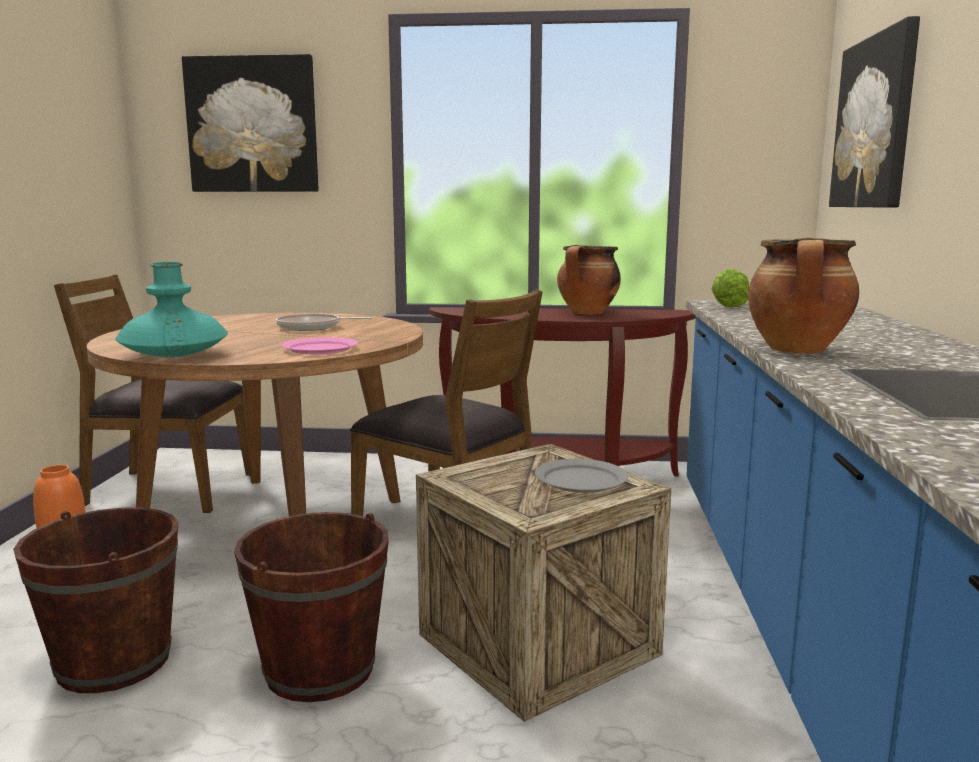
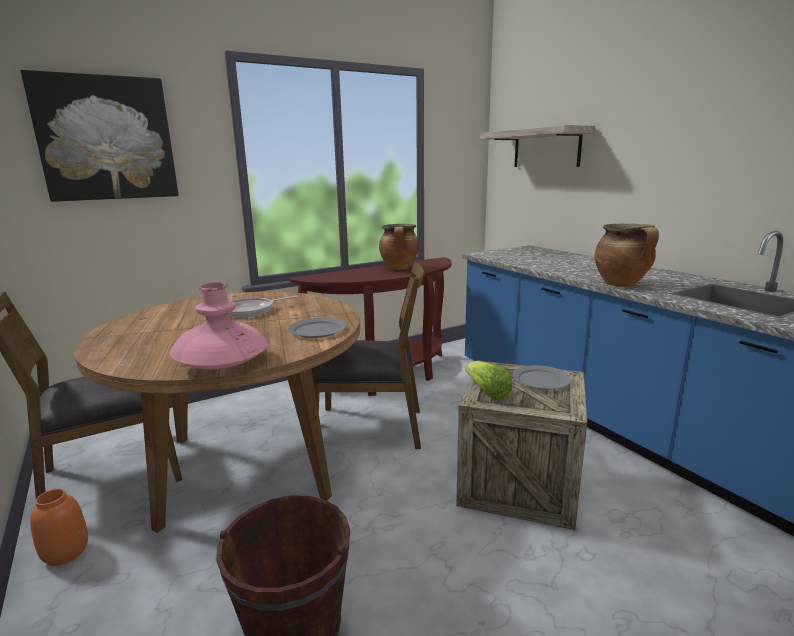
camera: 35 degrees left, 5 degrees up
(174, 355) = (222, 363): turquoise vase -> pink vase
(319, 669) = (438, 557): brown bucket -> none
(320, 349) = (318, 330): pink plate -> grey plate
(727, 305) = (494, 255): lettuce -> lettuce (487, 392)
(875, 123) = (546, 148): picture -> shelf

